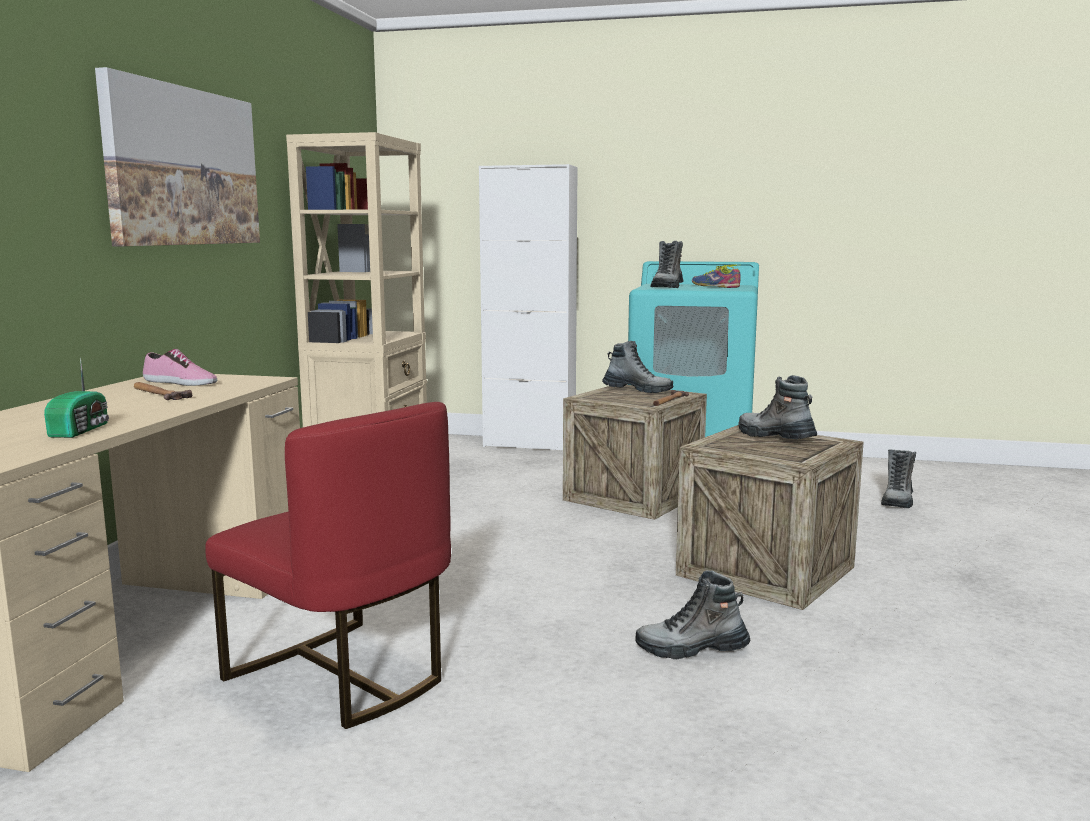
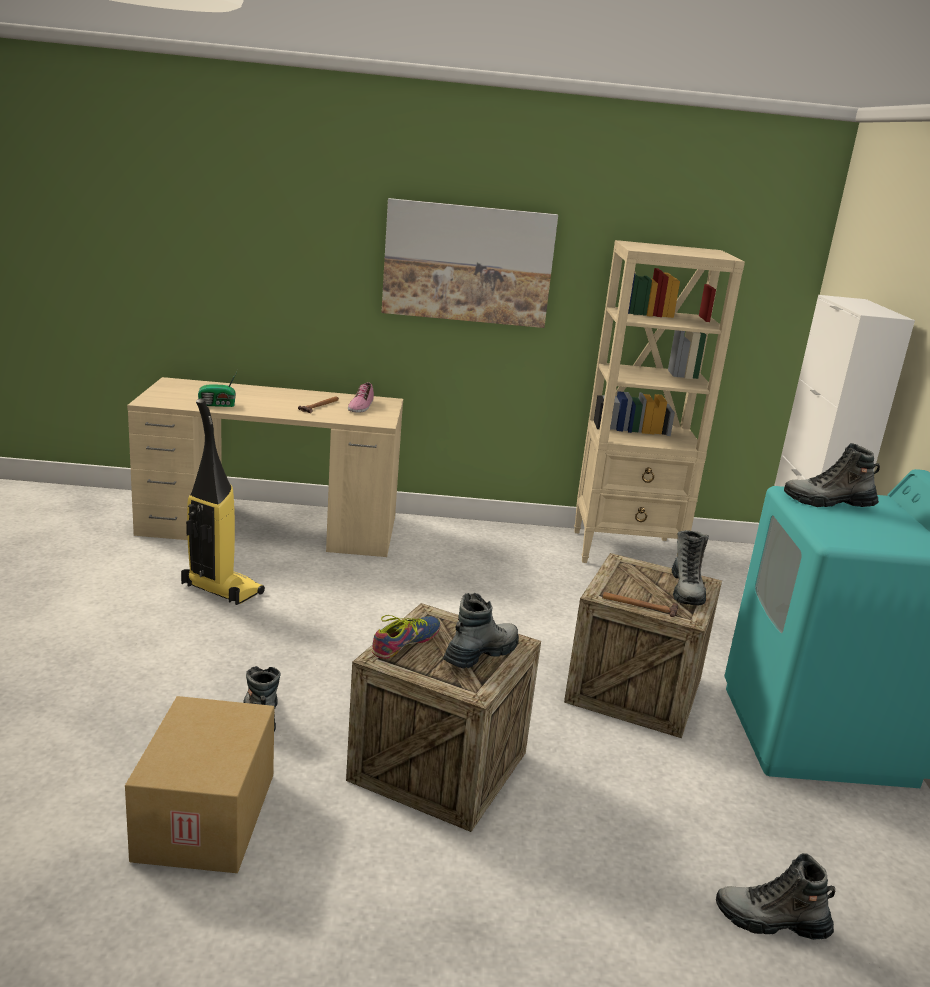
camera: 75 degrees right, 10 degrees up
(341, 676) = (220, 589): red chair -> vacuum cleaner
(715, 286) = (876, 530): shoe -> shoe (405, 642)
(894, 678) = (208, 817): none -> cardboard box

